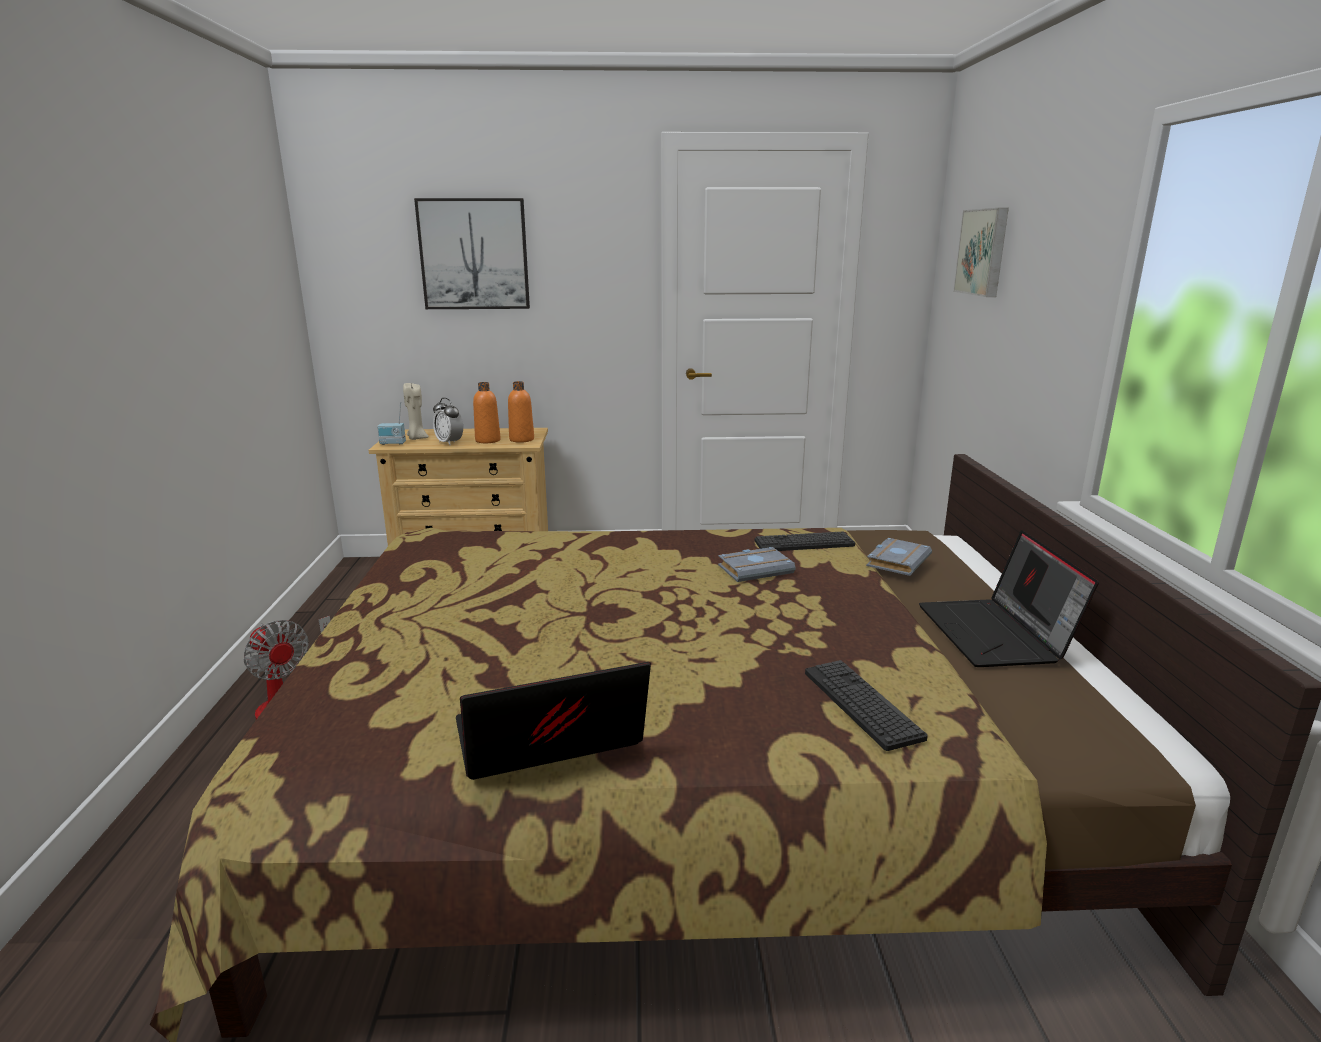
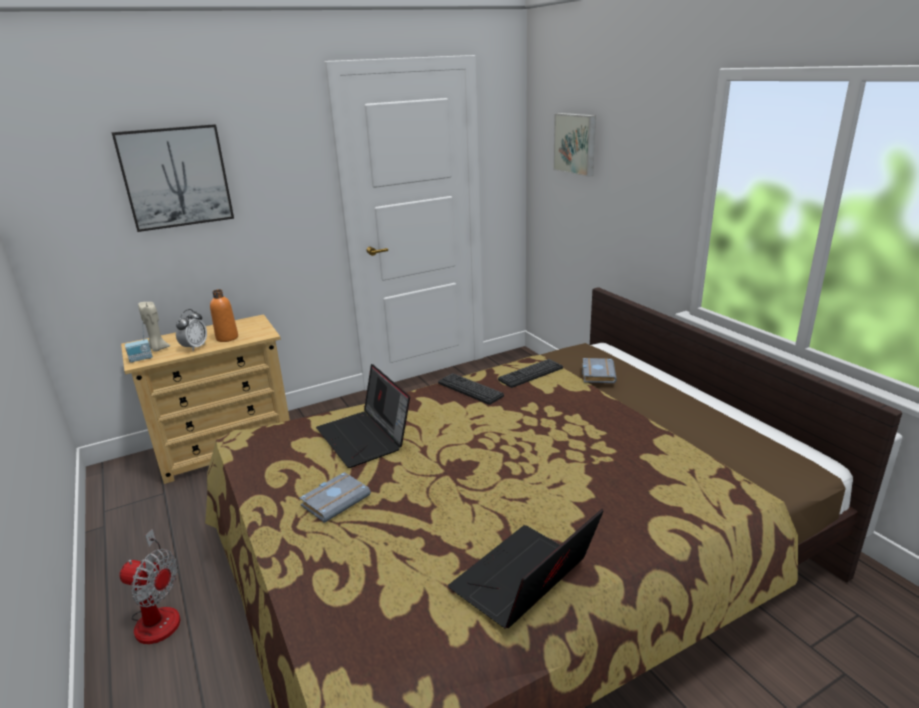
camera: 25 degrees left, 5 degrees up
(449, 443) = (195, 347): alarm clock -> alarm clock turned 90 degrees counterclockwise
(521, 439) = (256, 331): orange bottle -> none
(756, 569) = (521, 403): grey book -> grey book (335, 499)
(861, 704) = (670, 485): keyboard -> keyboard (470, 389)
(997, 634) = (689, 412): laptop -> laptop (365, 438)

